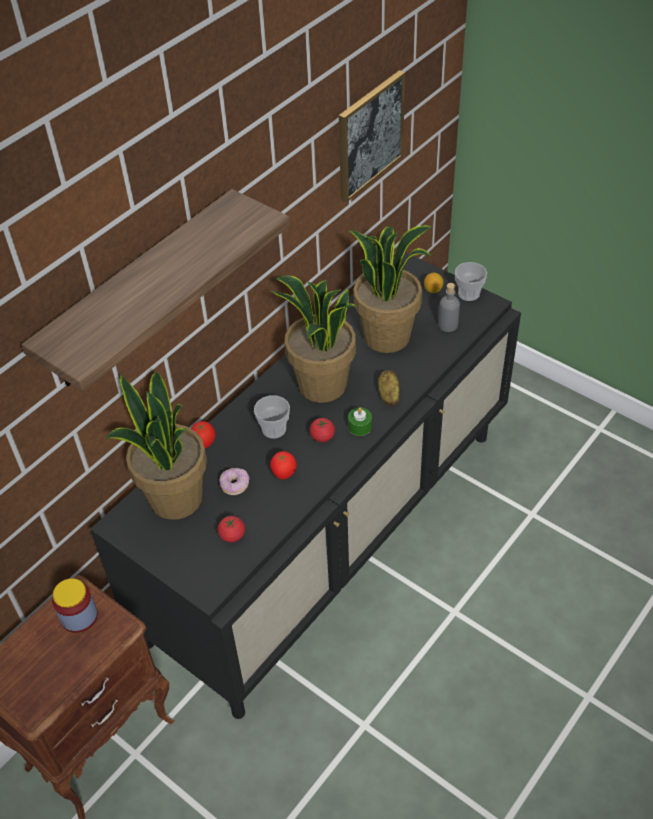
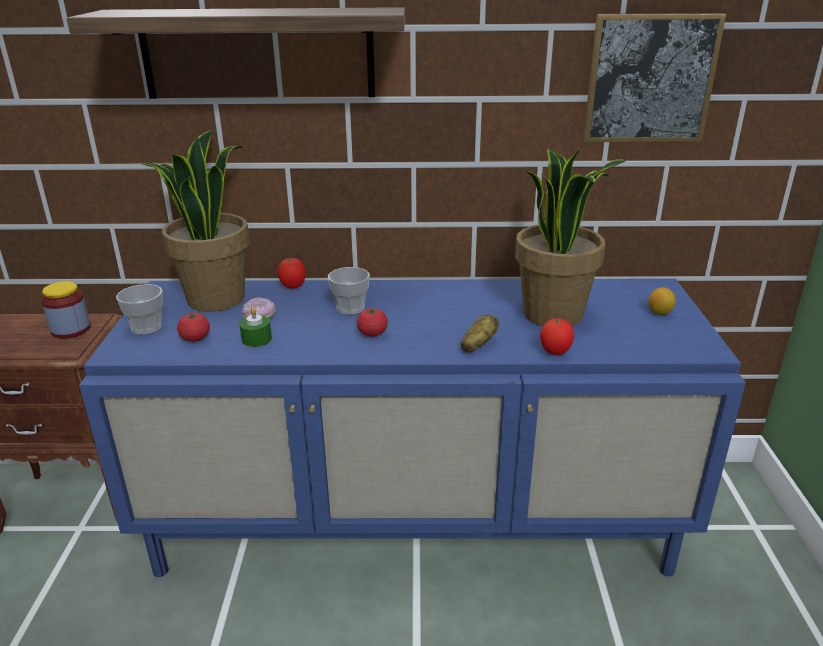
camera: 50 degrees right, 20 degrees down
(284, 474) = (299, 333): tomato -> tomato (555, 352)
(321, 386) = (436, 308): potted plant -> none
(332, 535) = (414, 523): black cabinet -> blue cabinet
(360, 426) = (412, 347): green candle -> green candle (256, 339)
(448, 325) = (630, 339): grey bottle -> none
(468, 293) = (696, 333): cup -> cup (146, 327)

